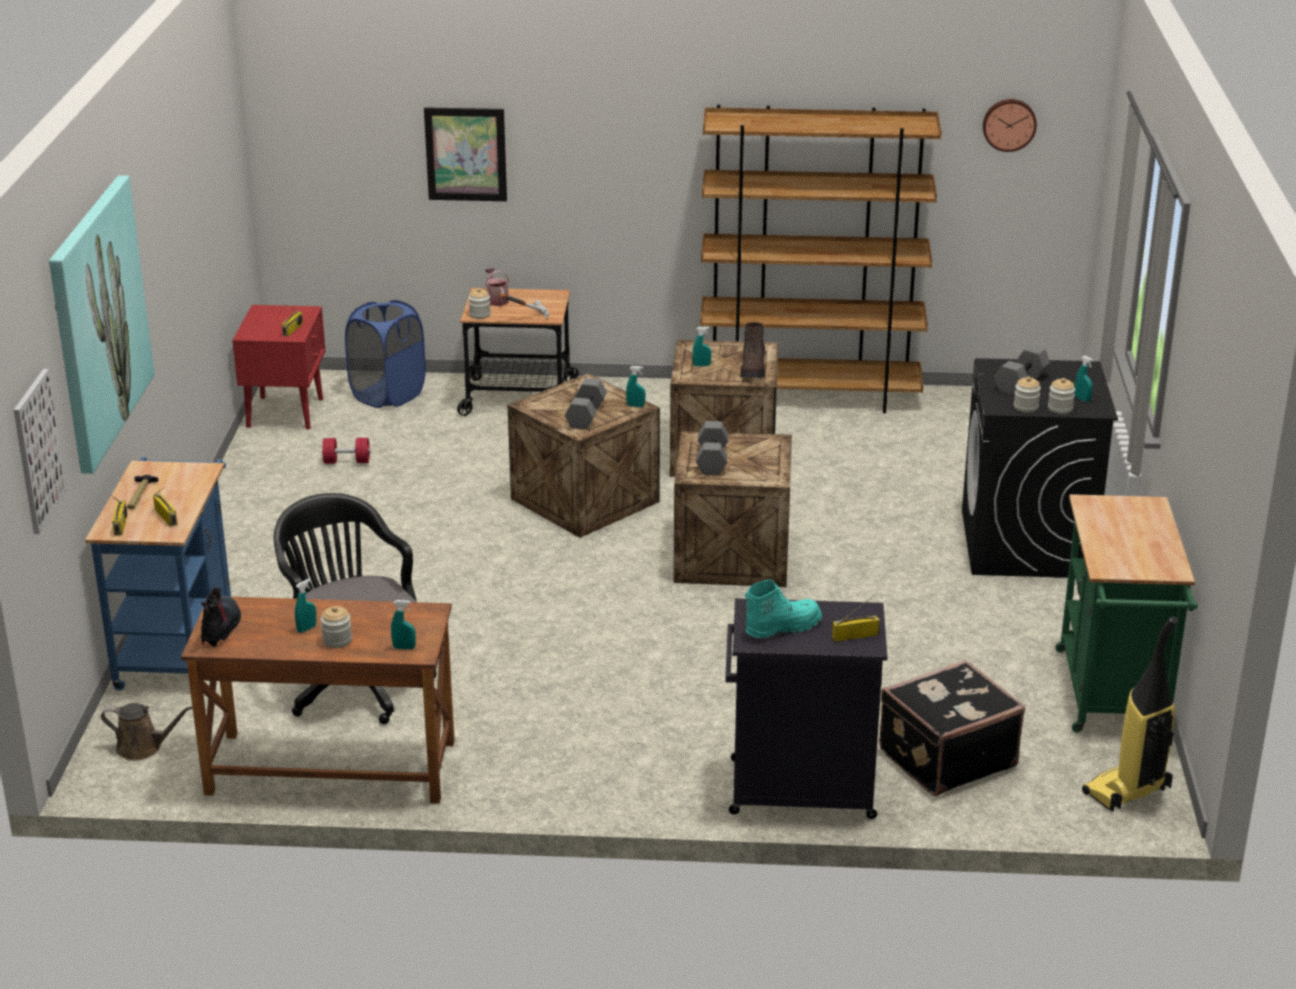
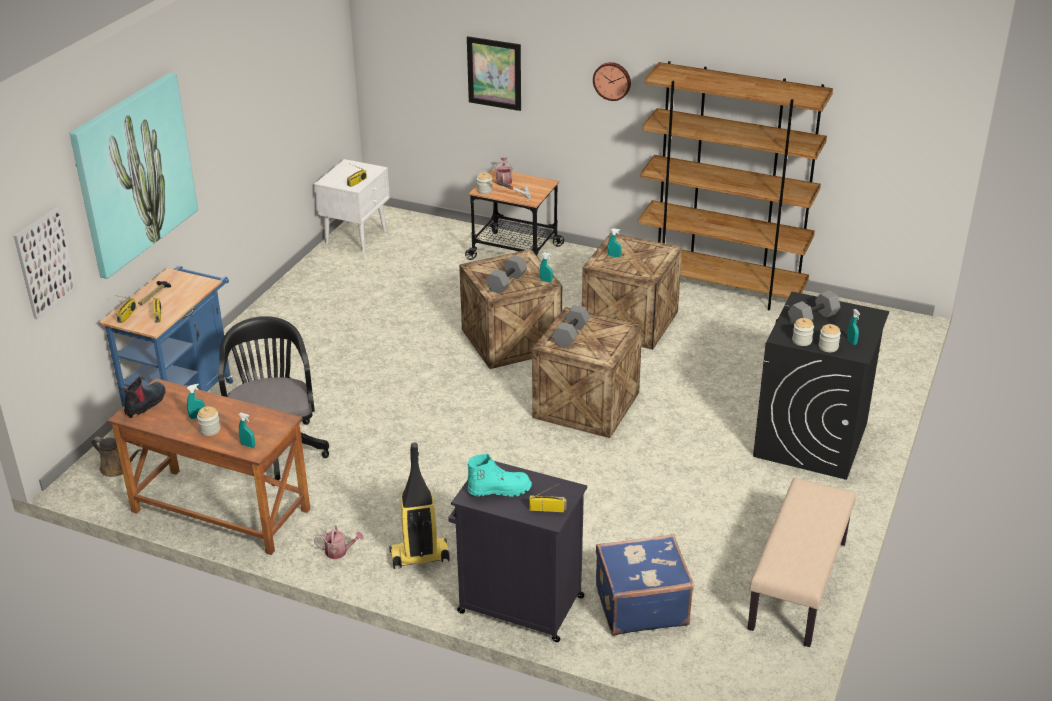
camera: 20 degrees right, 5 degrees up
(286, 412) = (356, 236): red nightstand -> white nightstand
(347, 461) = (372, 281): red dumbbell -> none
(388, 395) = (429, 235): blue laundry basket -> none
(528, 780) = (339, 552): none -> watering can
(753, 370) = (649, 266): brown boot -> none
(945, 757) = (640, 605): black suitcase -> blue suitcase
(1009, 124) = (890, 105): wall clock -> wall clock (612, 80)
(1112, 698) = (799, 585): green cart -> beige bench
(1127, 792) = (761, 668): vacuum cleaner -> vacuum cleaner (419, 557)

